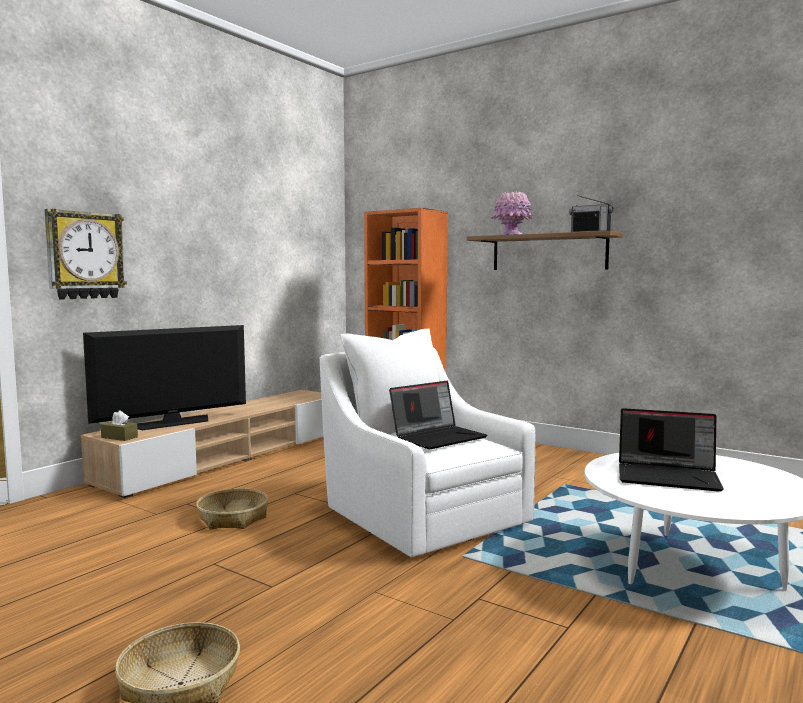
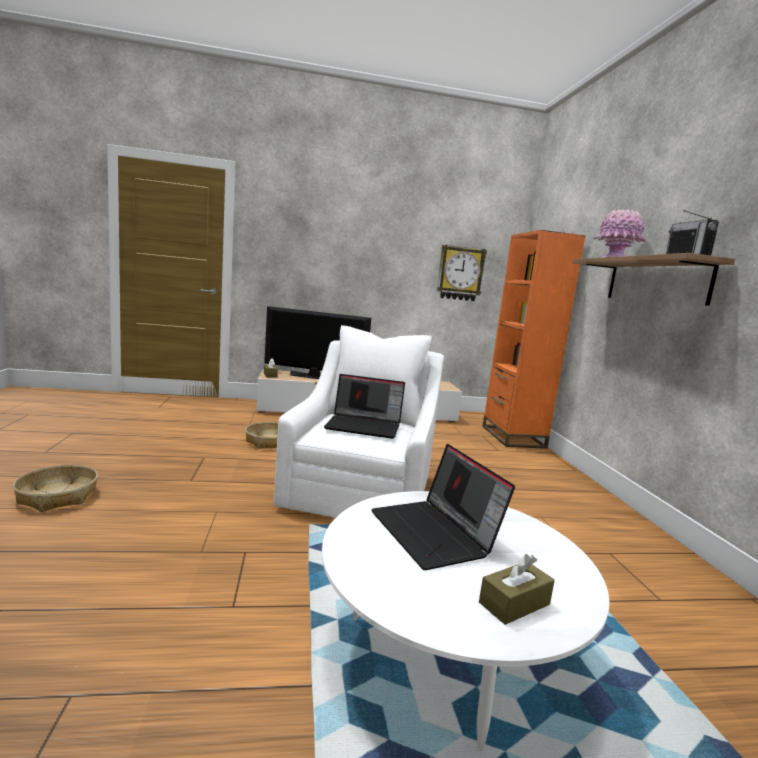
camera: 45 degrees right, 5 degrees up
(85, 255) = (280, 258): wall clock -> wall clock (460, 273)
(771, 484) = (514, 603): none -> brown tissue box

